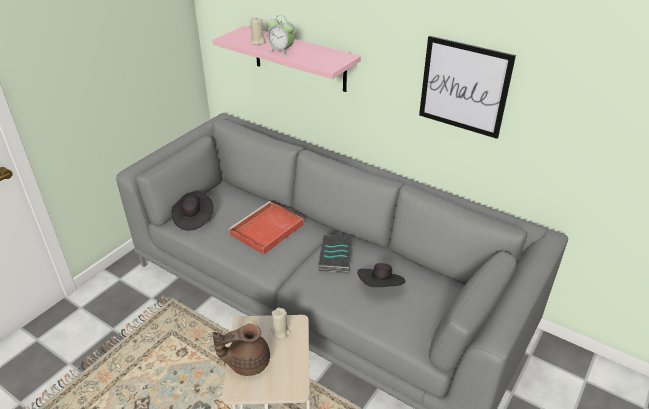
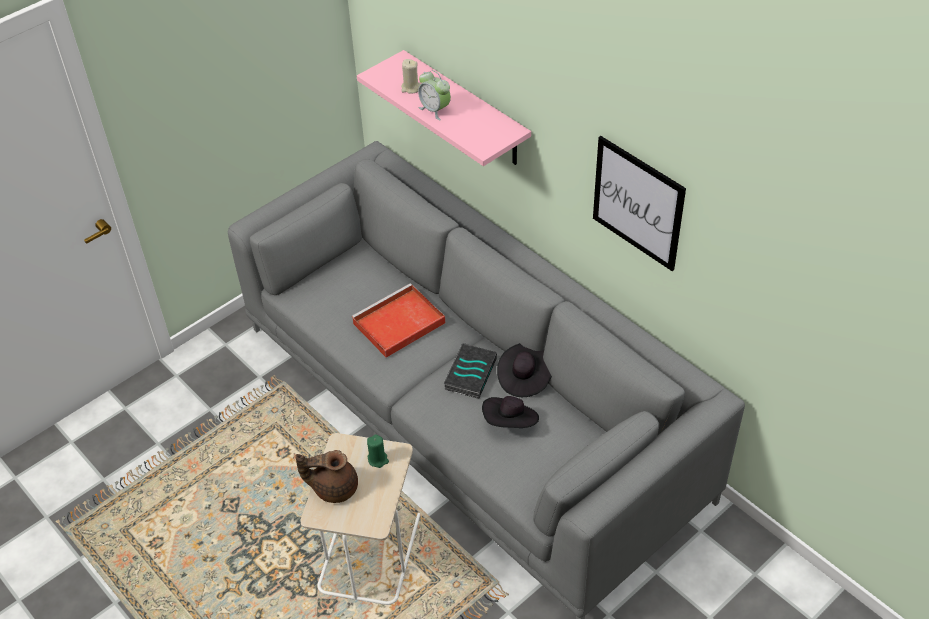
camera: 15 degrees right, 10 degrees up
(193, 218) = (315, 293): black hat -> black hat (524, 378)
(281, 332) = (378, 459): beige candle -> green candle

